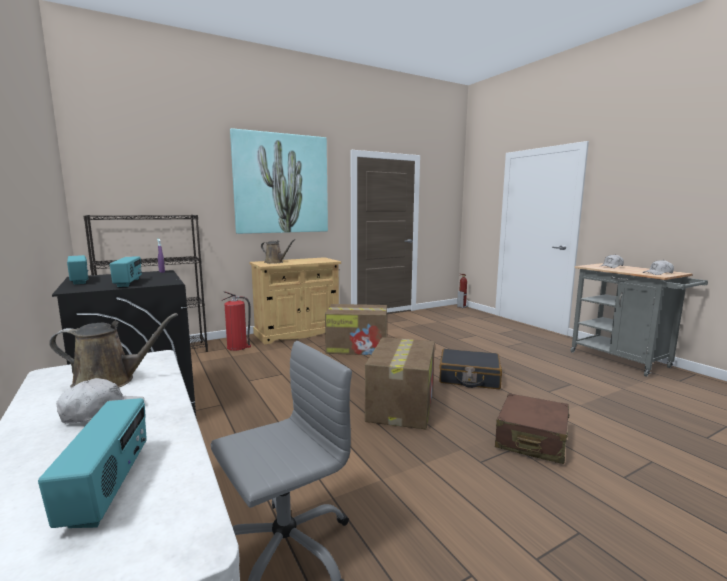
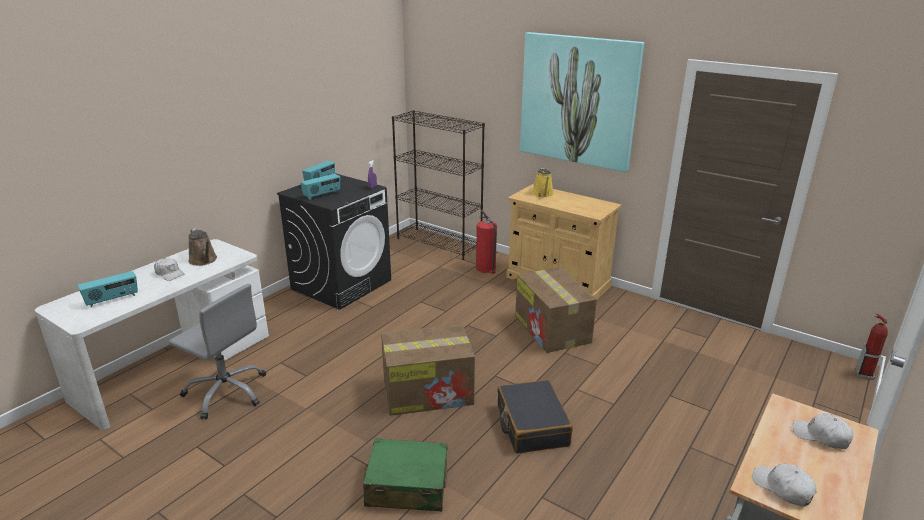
camera: 65 degrees right, 15 degrees up
(275, 262) = (543, 194): brown watering can -> yellow watering can
(531, 439) = (407, 486): brown suitcase -> green suitcase

